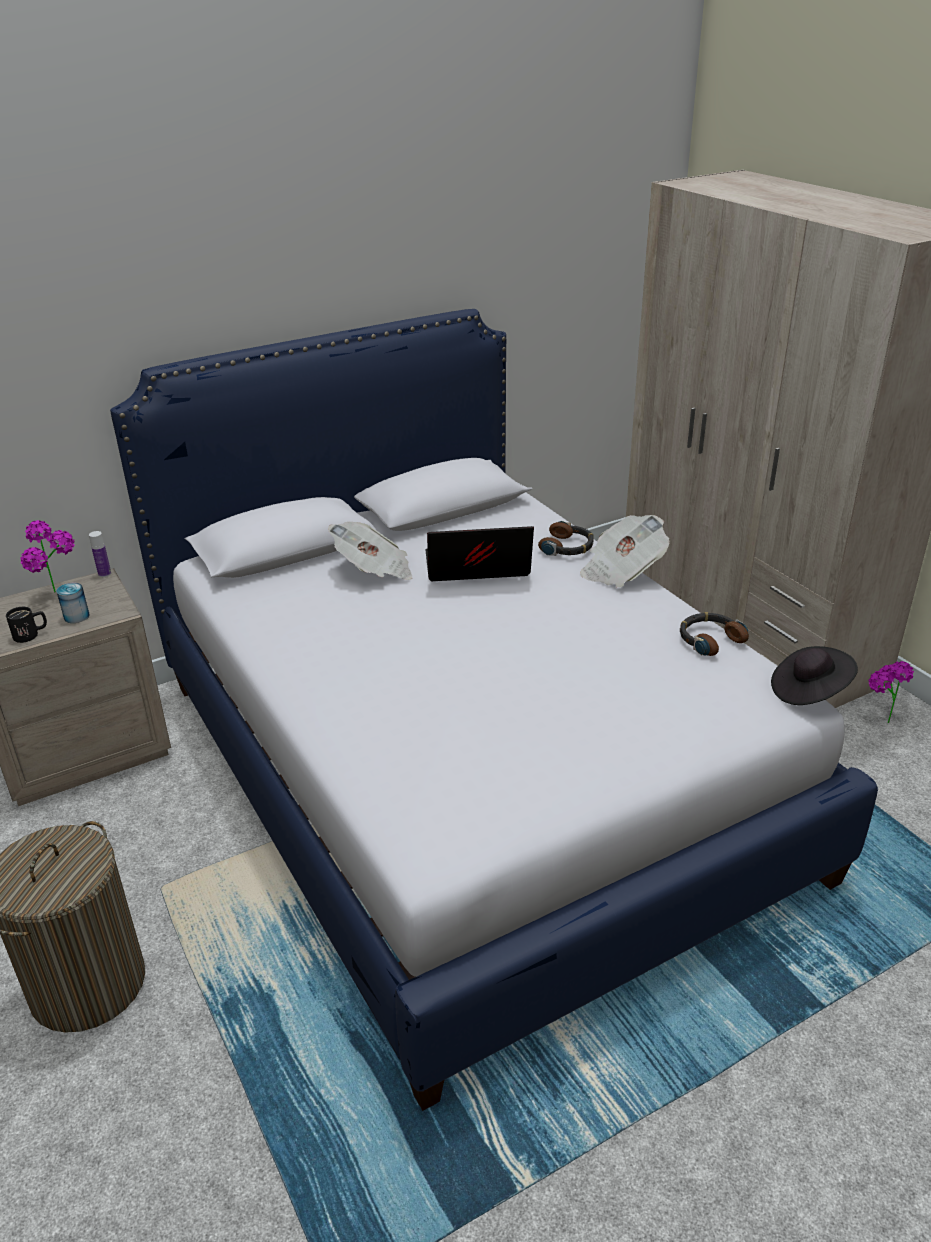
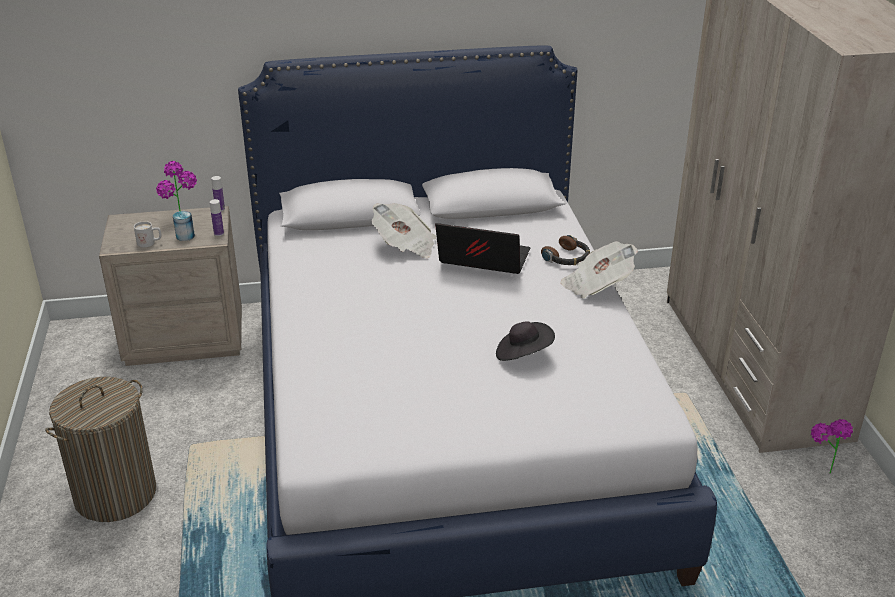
camera: 20 degrees right, 0 degrees up
(31, 635) = (150, 243): black mug -> white mug
(121, 604) = (218, 233): none -> bottle
(709, 639) = (626, 355): headphones -> none
(809, 691) = (676, 412): black hat -> black hat (523, 354)

